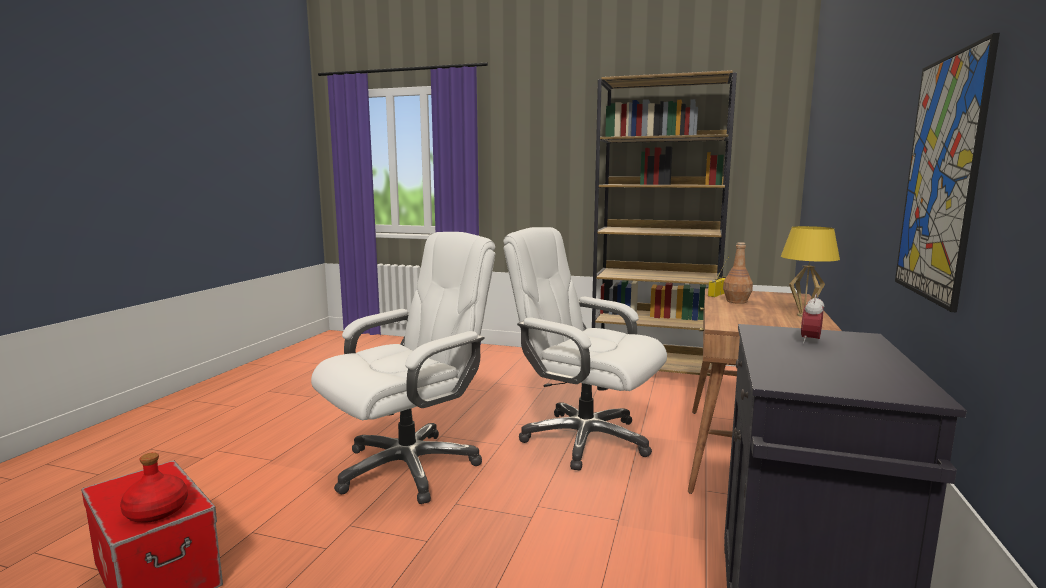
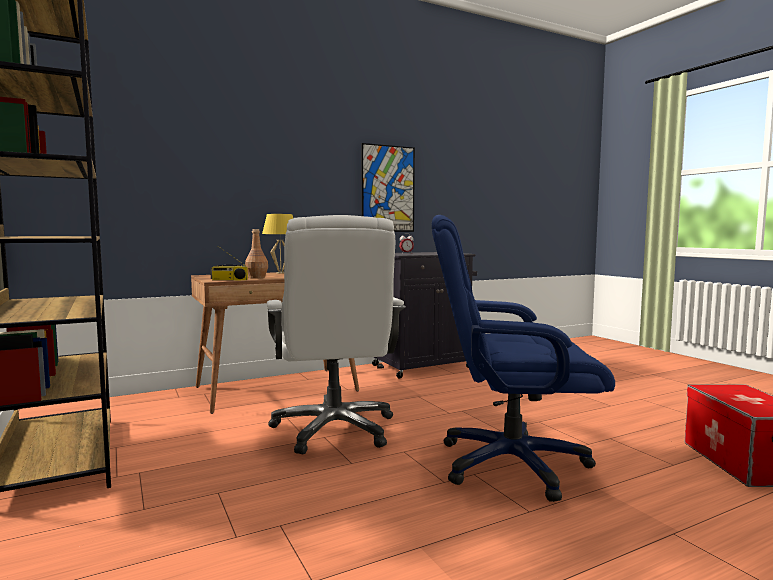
camera: 135 degrees left, 5 degrees down
(156, 512) = (730, 390): red bottle -> none
(409, 467) = (510, 464): white office chair -> blue office chair

